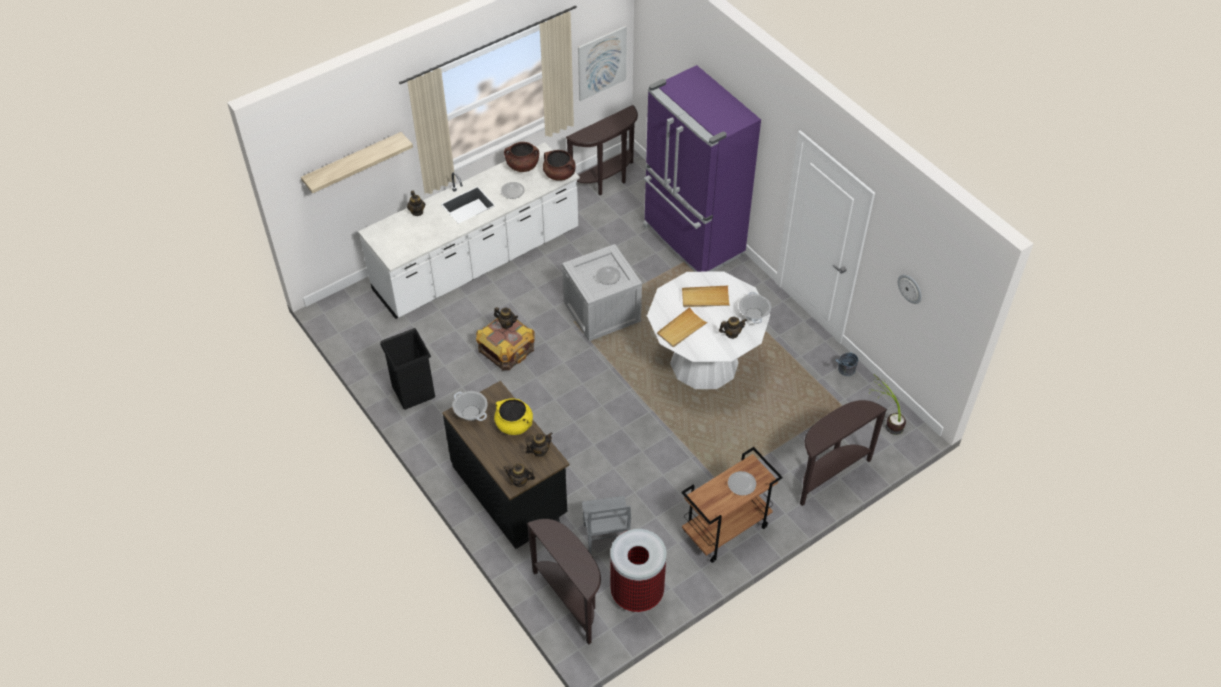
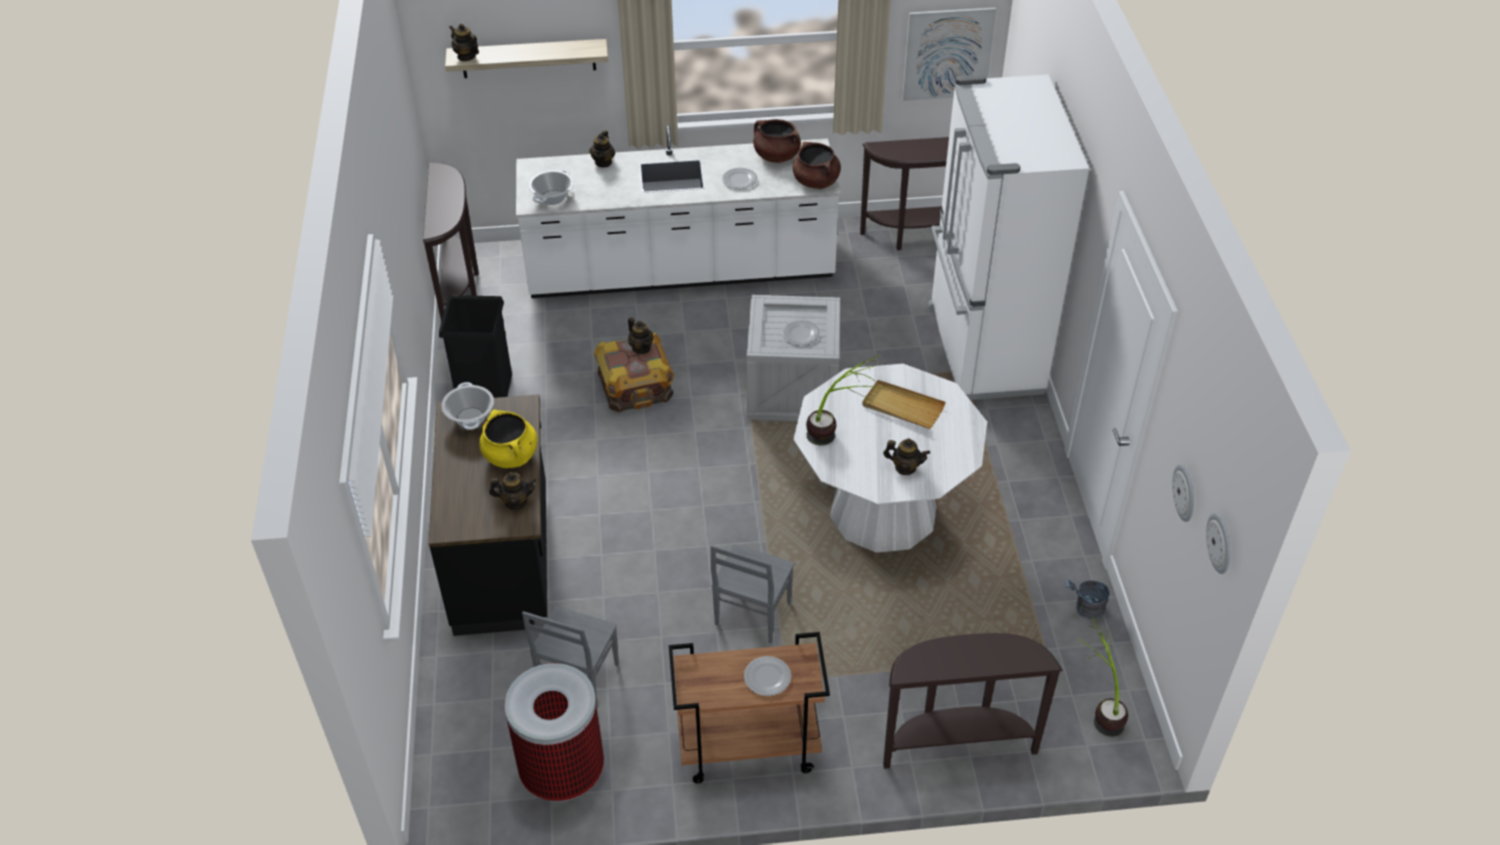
camera: 30 degrees right, 5 degrees down
(519, 481) = (459, 528): teapot -> teapot (466, 56)
(570, 600) = (469, 737): brown console table -> brown console table (460, 288)
(674, 456) = (751, 614): none -> grey chair
(681, 329) = (838, 433): beige tray -> potted plant
(692, 241) = (982, 350): purple fridge -> white fridge
(754, 314) = (957, 455): cooking pot -> cooking pot (553, 198)
(950, 309) = (1220, 543): none -> wall clock

